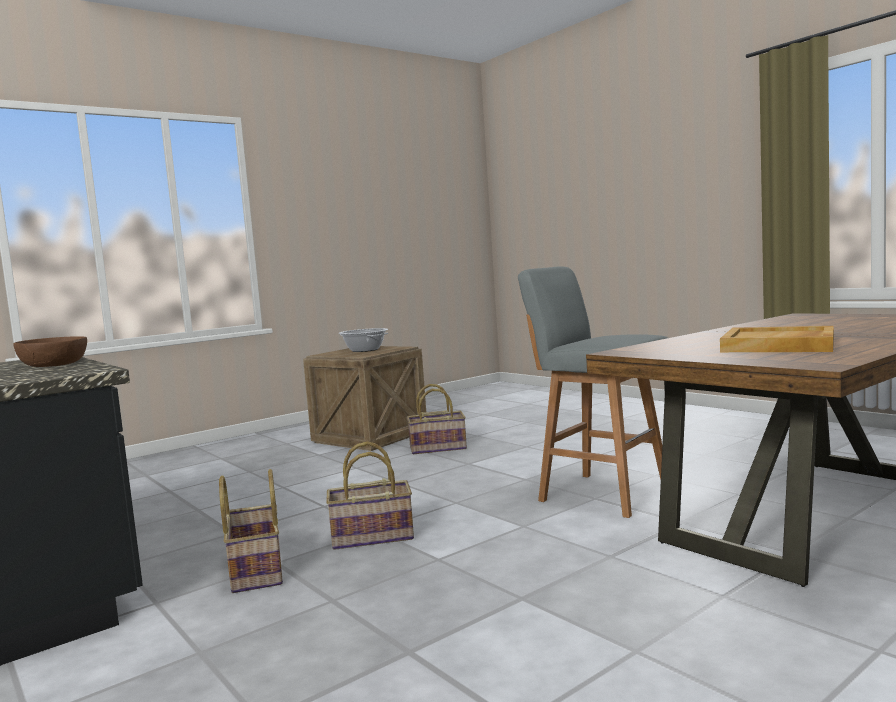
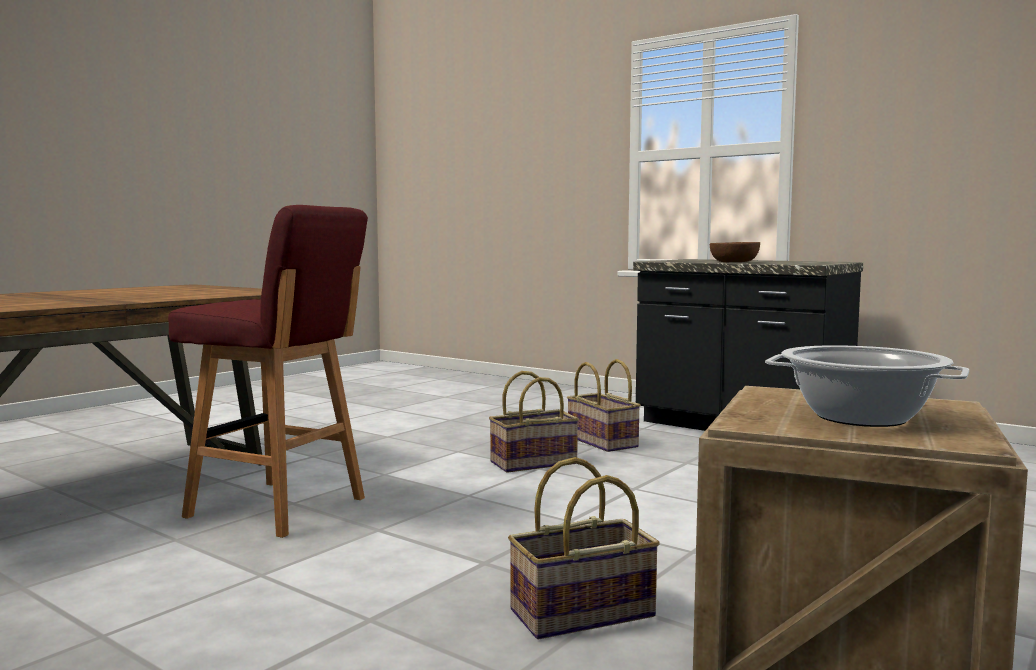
camera: 165 degrees right, 0 degrees up
(601, 494) = (279, 508): grey stool -> red stool
(779, 345) = (149, 291): beige tray -> none

